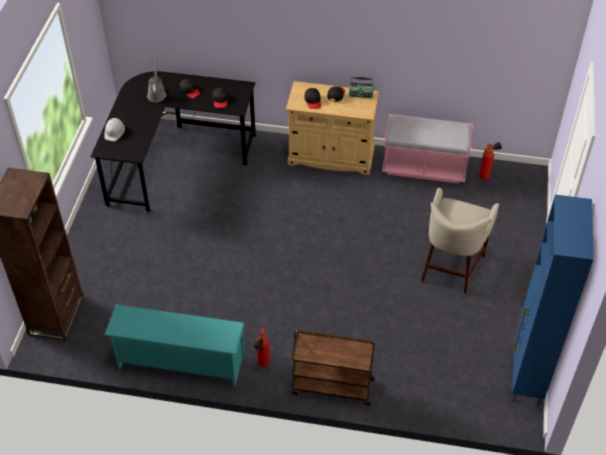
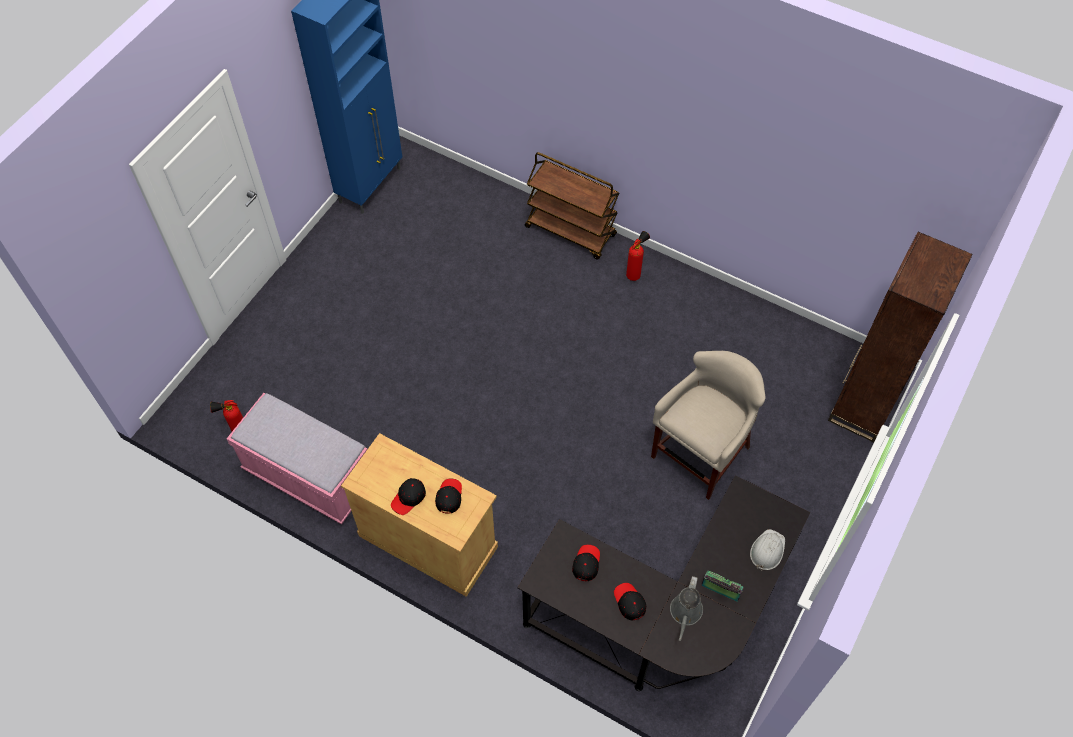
camera: 160 degrees left, 10 degrees up
(180, 363) = (725, 302): turquoise shoe rack -> none
(361, 94) = (371, 486): radio -> radio (720, 589)
(451, 267) = (368, 320): beige stool -> beige stool (701, 455)

